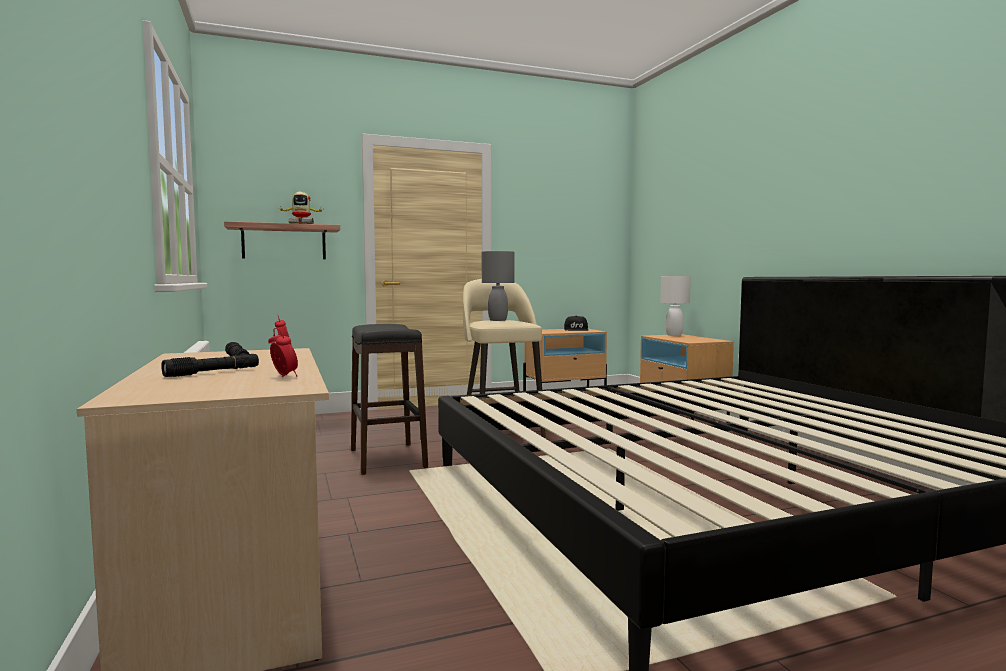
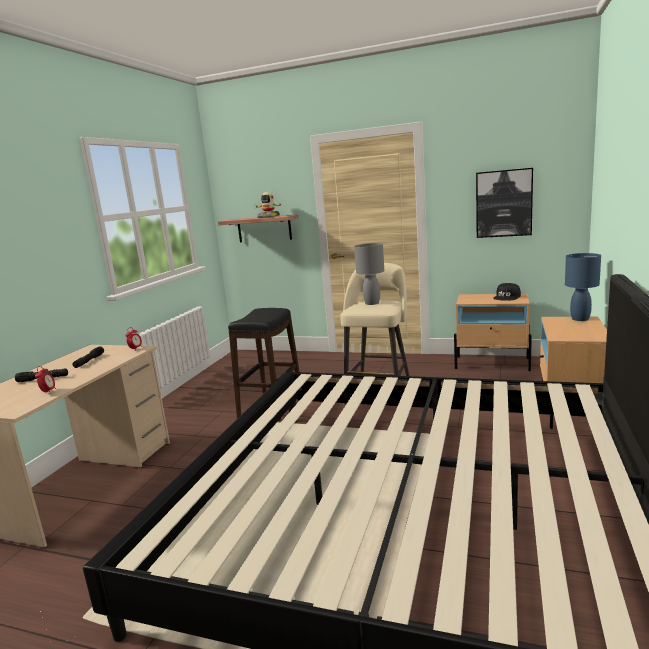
camera: 40 degrees right, 10 degrees up
(564, 238) = (503, 203): none -> picture
(674, 335) = (579, 319): white table lamp -> blue table lamp

